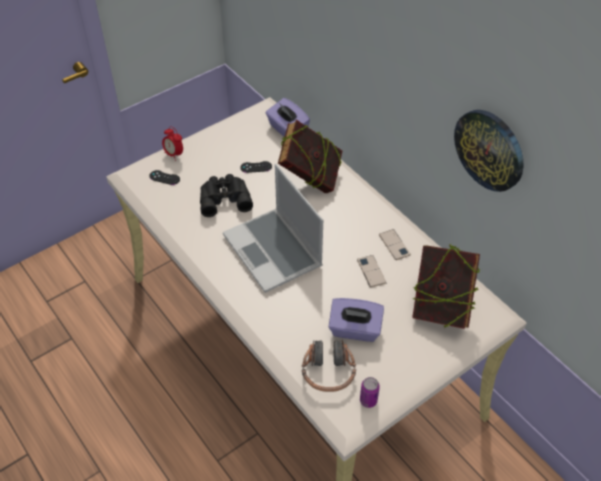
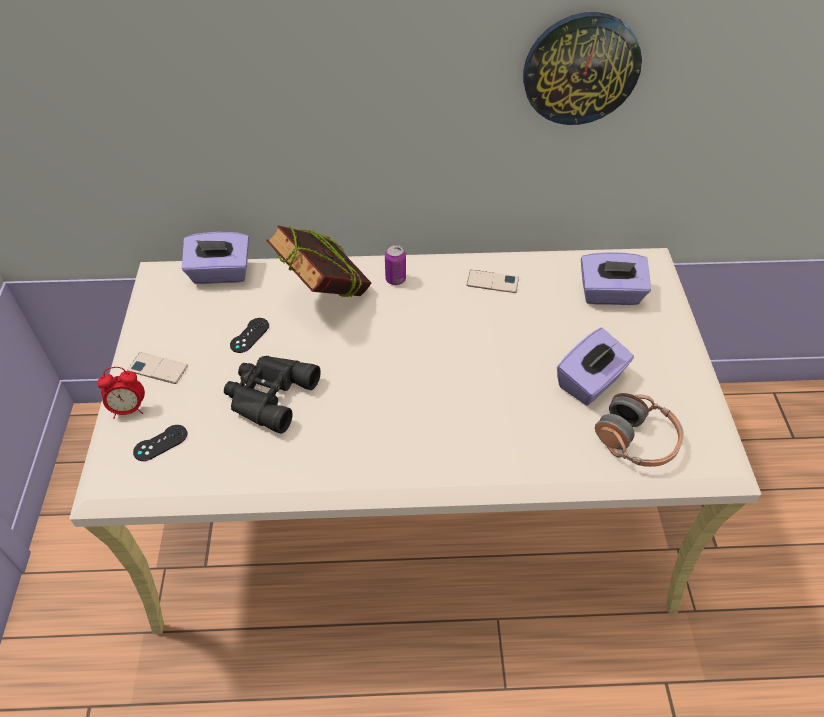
camera: 55 degrees left, 0 degrees up
(274, 251) = (408, 392): laptop -> none
(368, 400) = (701, 425): can -> can (395, 279)
(371, 271) = (515, 321): phone -> phone (158, 368)
(440, 308) = (610, 294): book -> purple tissue box

